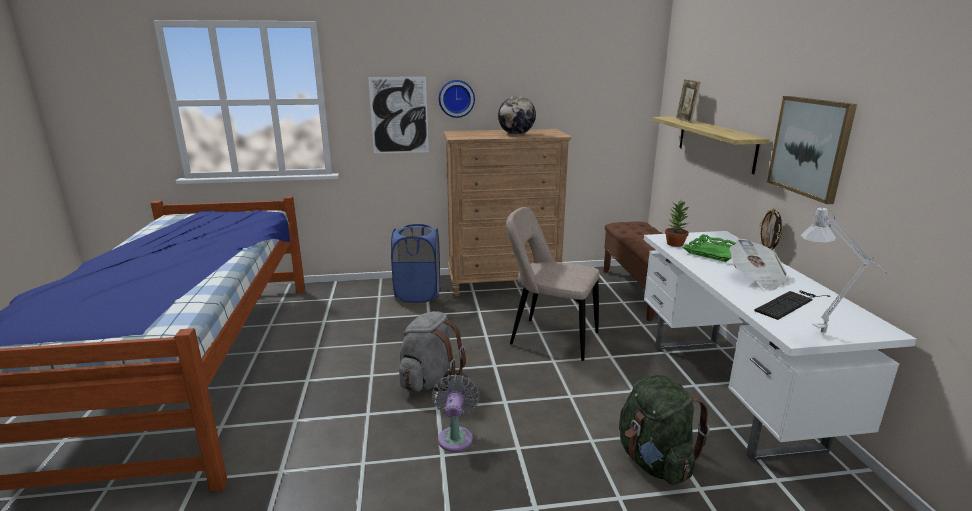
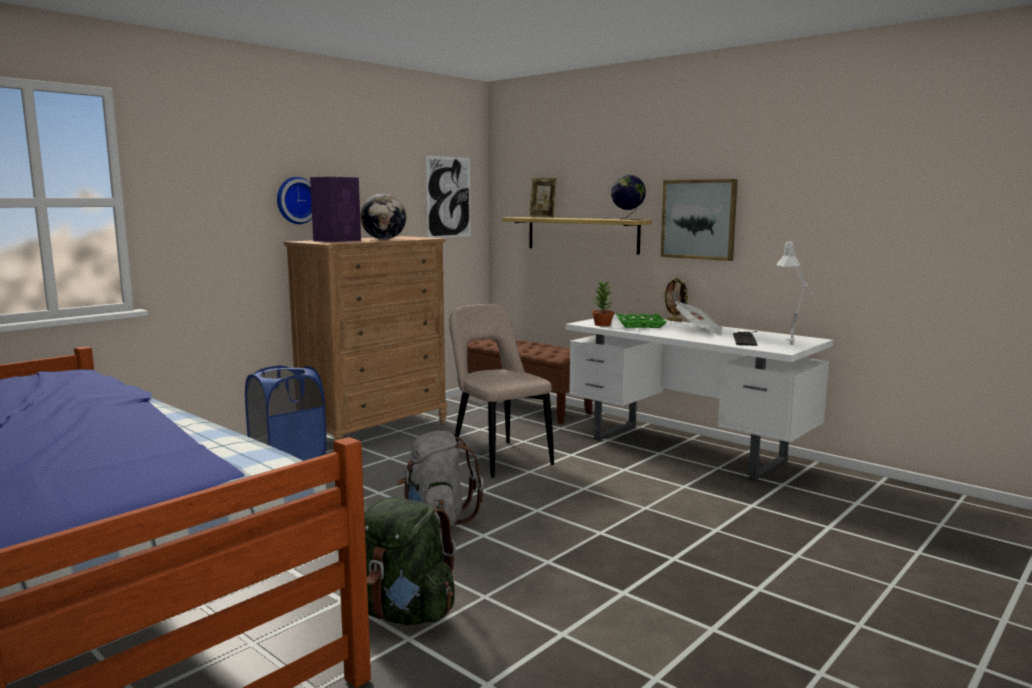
camera: 40 degrees left, 10 degrees down
(399, 115) = (227, 222): picture -> picture (448, 197)
(455, 436) = (537, 546): grey fan -> none
(478, 133) = (338, 240): none -> purple speaker
(550, 338) = (498, 457): beige chair -> beige chair turned 75 degrees clockwise
(654, 461) = (704, 502): green backpack -> green backpack (402, 613)
(739, 136) = (627, 219): none -> globe

